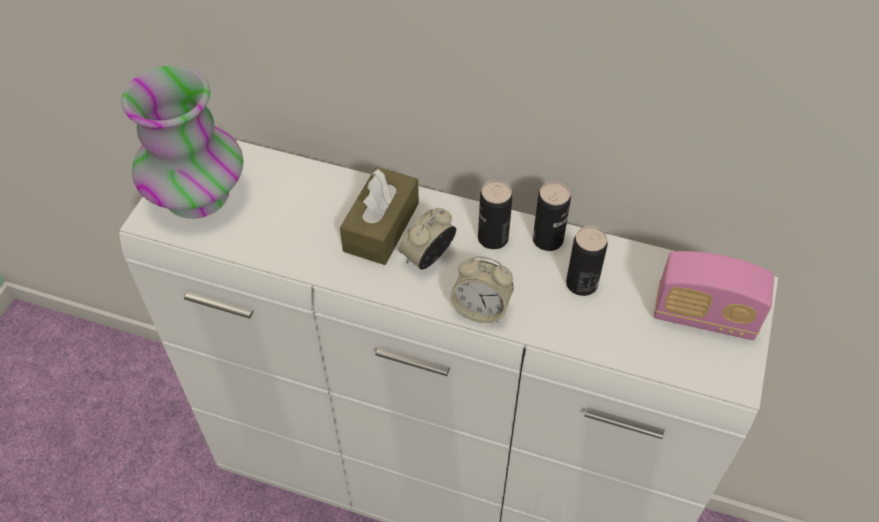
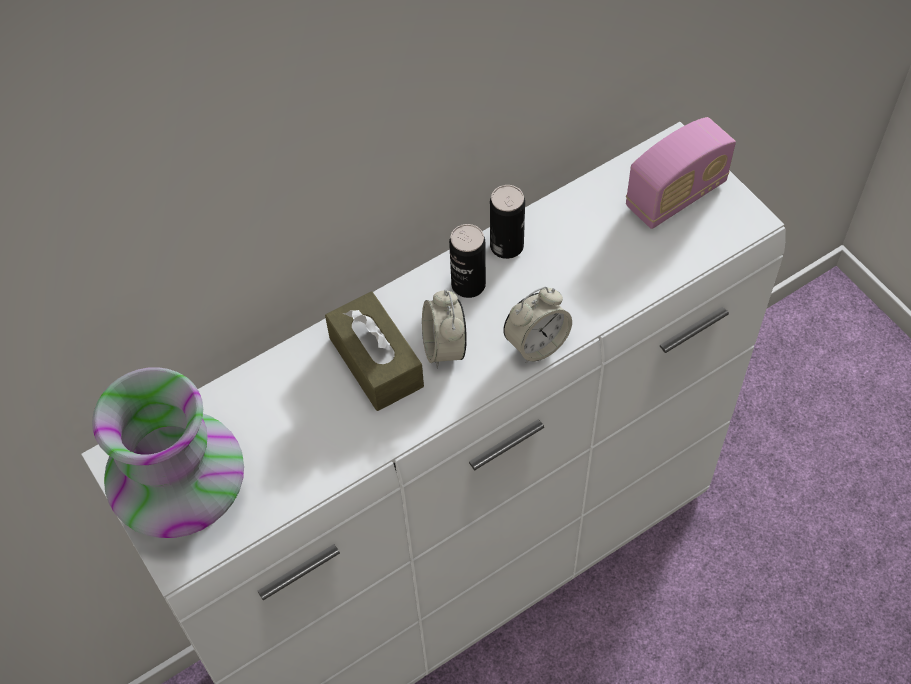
camera: 50 degrees left, 5 degrees up
(581, 284) = (573, 254): can -> none

